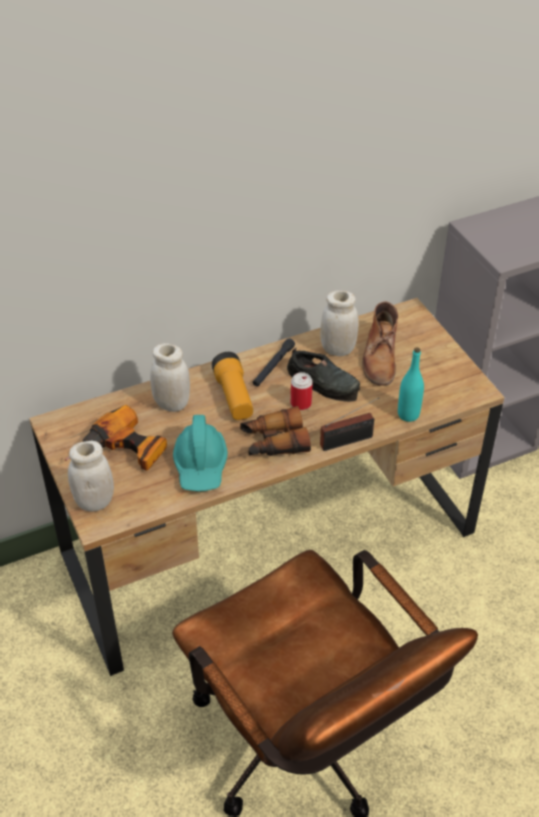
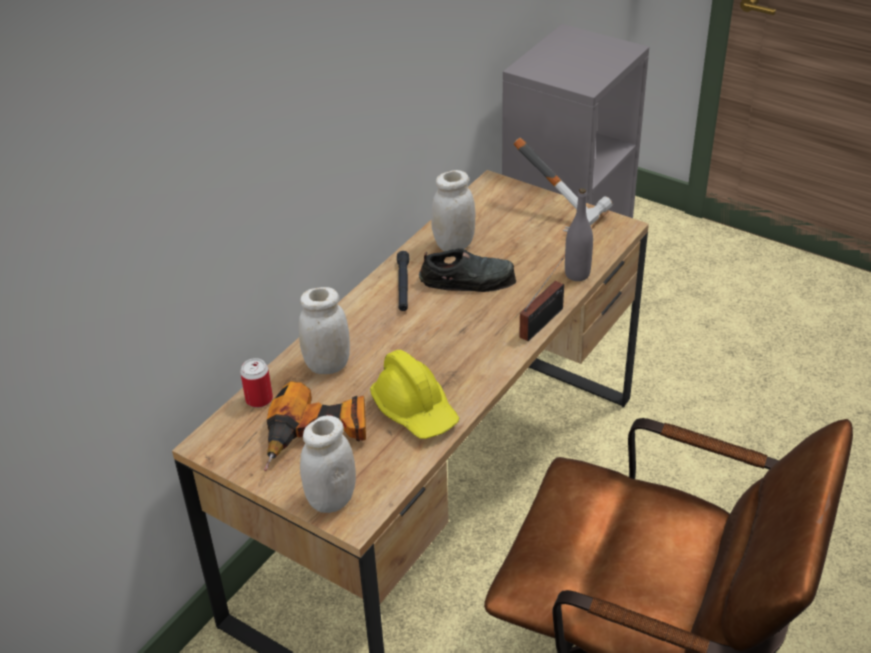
camera: 30 degrees left, 5 degrees down
(201, 465) = (415, 410): turquoise hard hat -> yellow hard hat
(234, 396) = (388, 330): flashlight -> none
(274, 442) = (470, 355): binoculars -> none
(301, 403) = (464, 308): can -> can (259, 399)
(380, 357) = (502, 235): brown boot -> none
(408, 414) = (577, 274): turquoise bottle -> grey bottle
(447, 356) = (564, 209): none -> hammer

